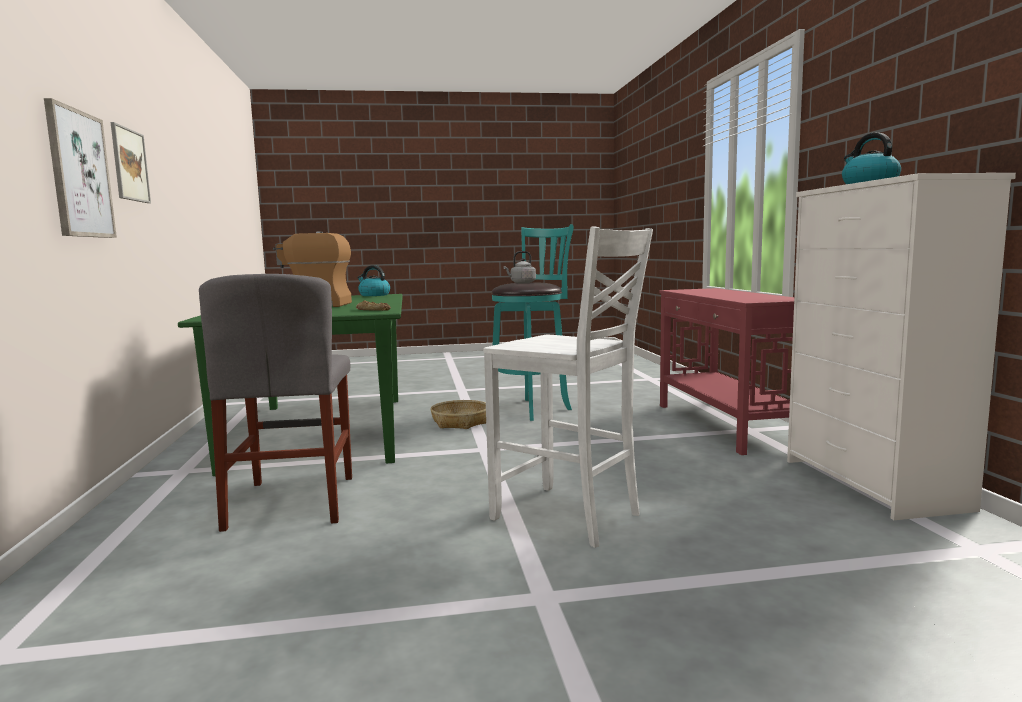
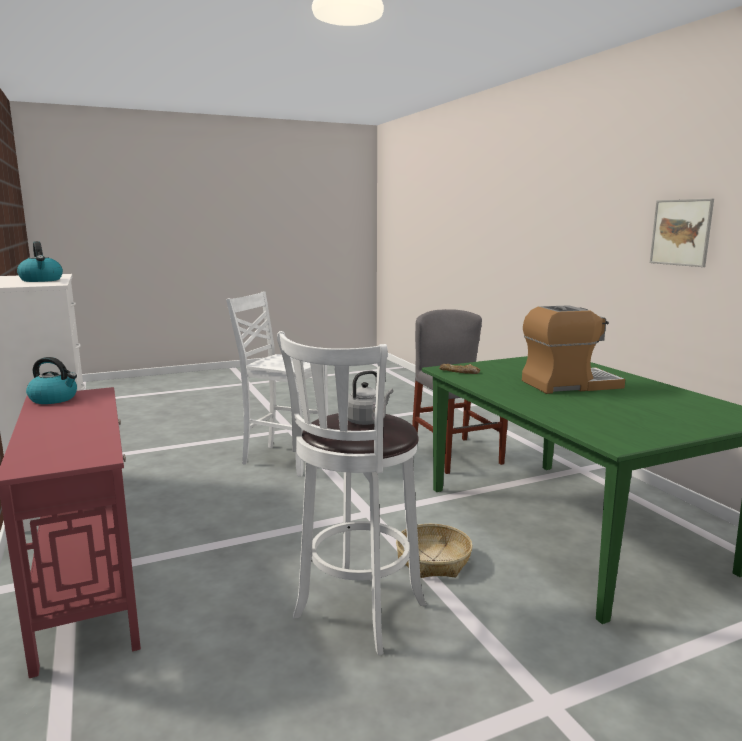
camera: 165 degrees right, 5 degrees up
(79, 174) = (605, 248): picture -> none
(374, 295) = (631, 438): kettle -> kettle (54, 399)
(532, 408) = (356, 614): turquoise stool -> white stool

